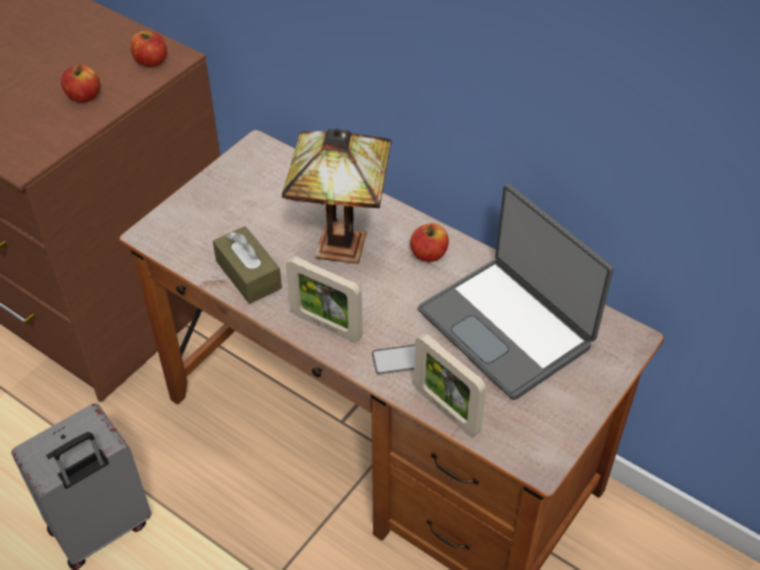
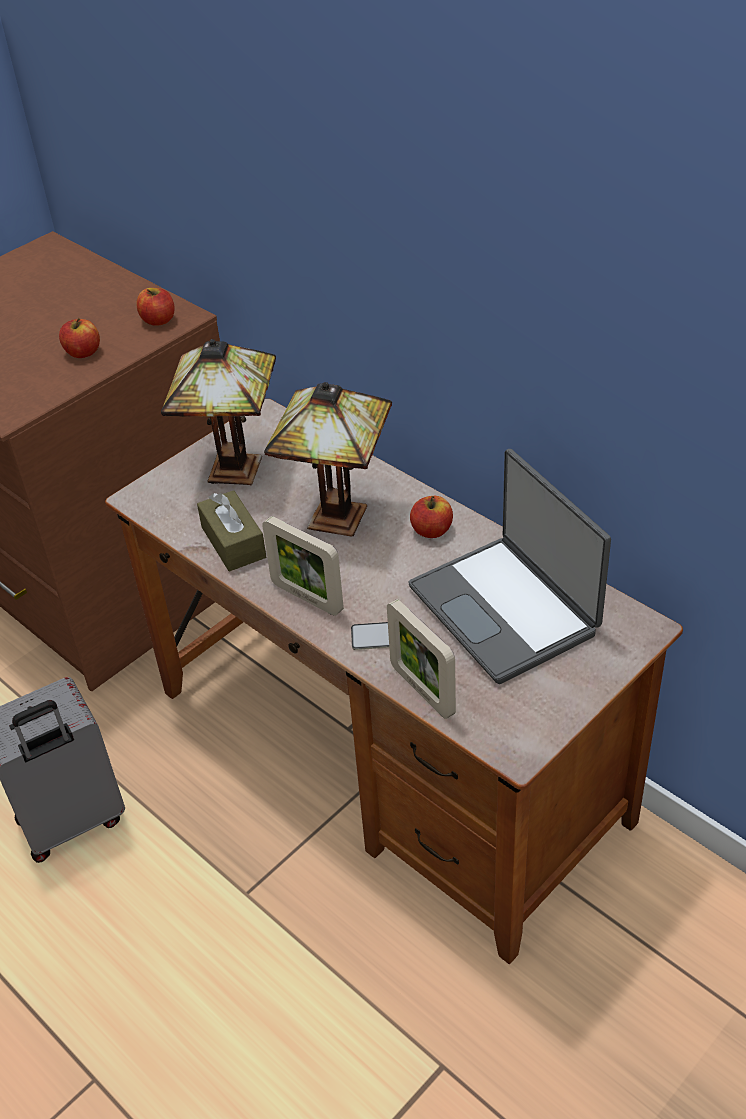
camera: 10 degrees right, 5 degrees down
(239, 205) = (236, 472): none -> table lamp

